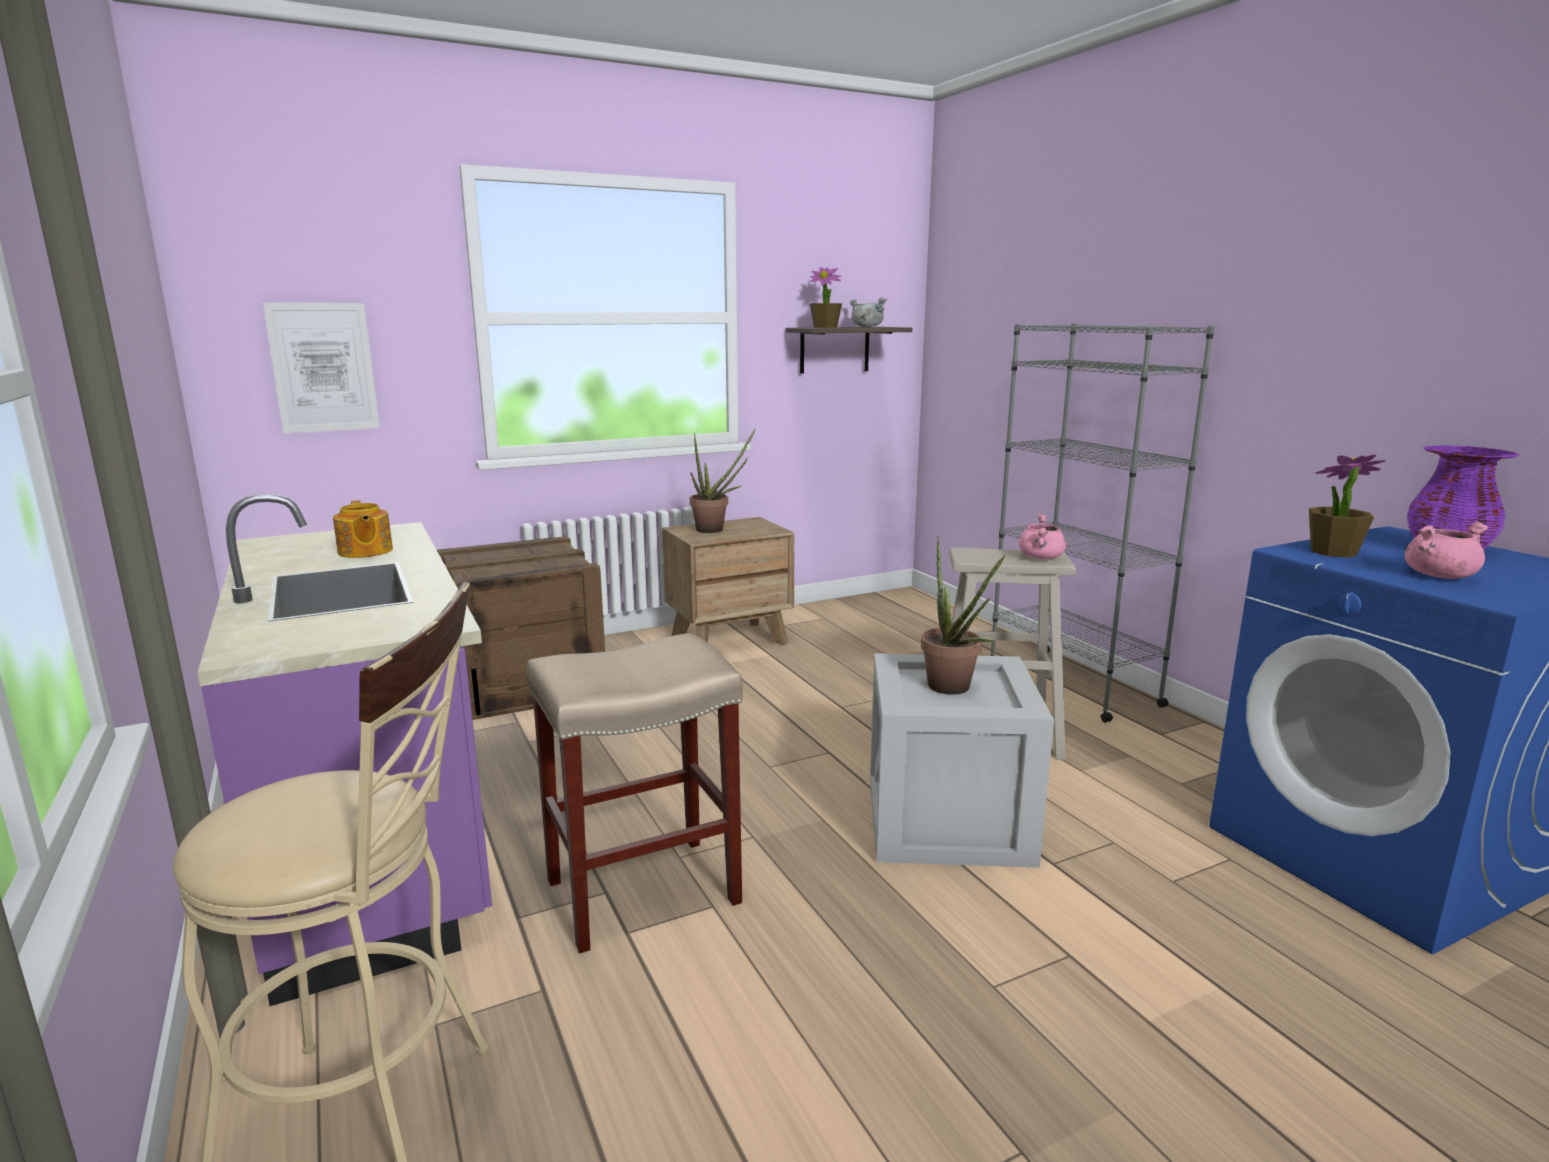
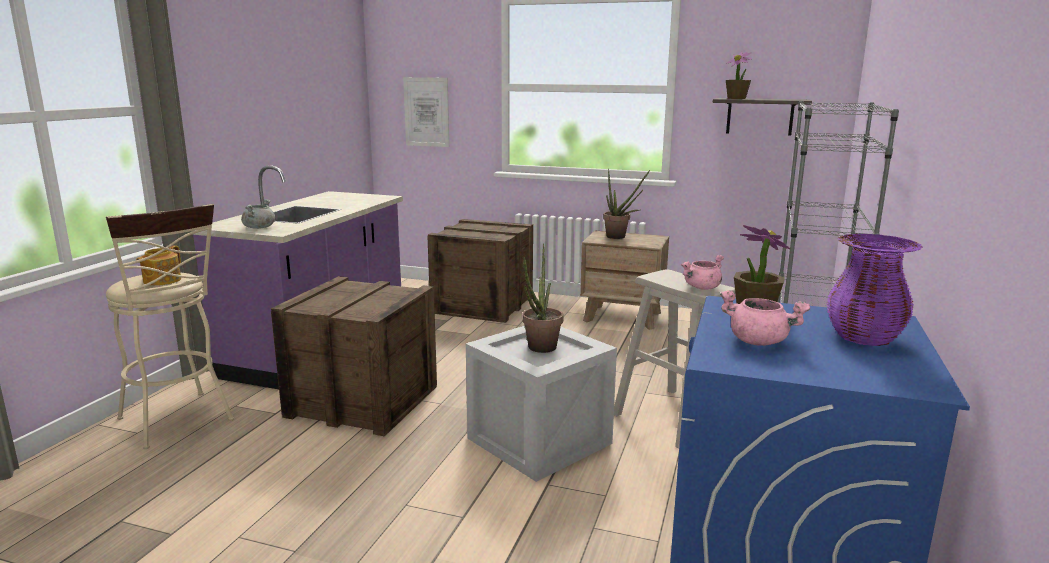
camera: 45 degrees right, 0 degrees up
(365, 552) = (345, 203): teapot -> teapot (161, 281)
(645, 890) = (363, 401): beige stool -> crate
(866, 327) = (775, 99): grey cooking pot -> grey cooking pot (259, 227)

